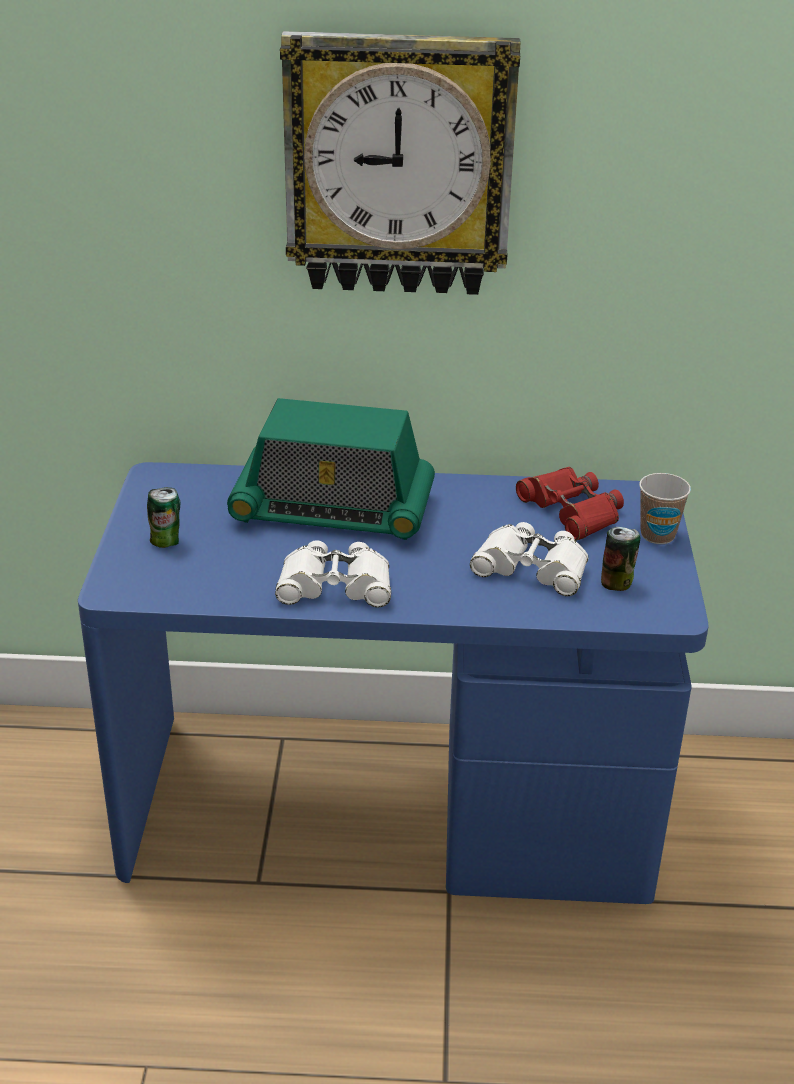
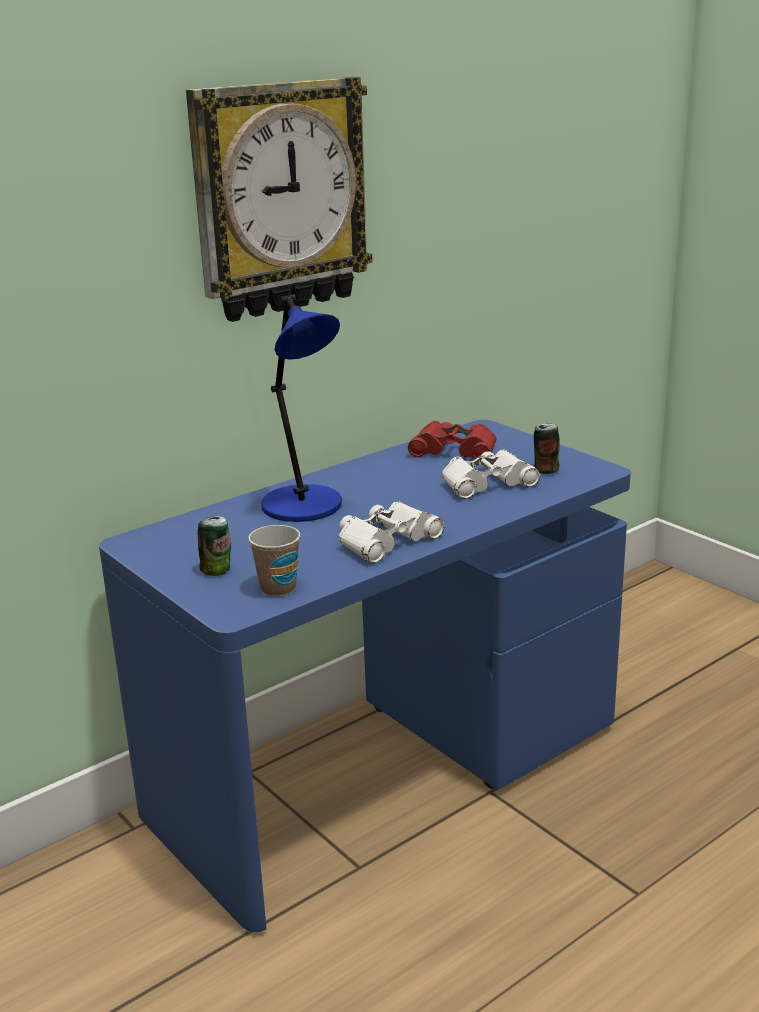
camera: 40 degrees left, 10 degrees down
(333, 509) = (304, 507): radio -> blue table lamp
(657, 535) = (523, 442): cup -> cup (278, 589)

